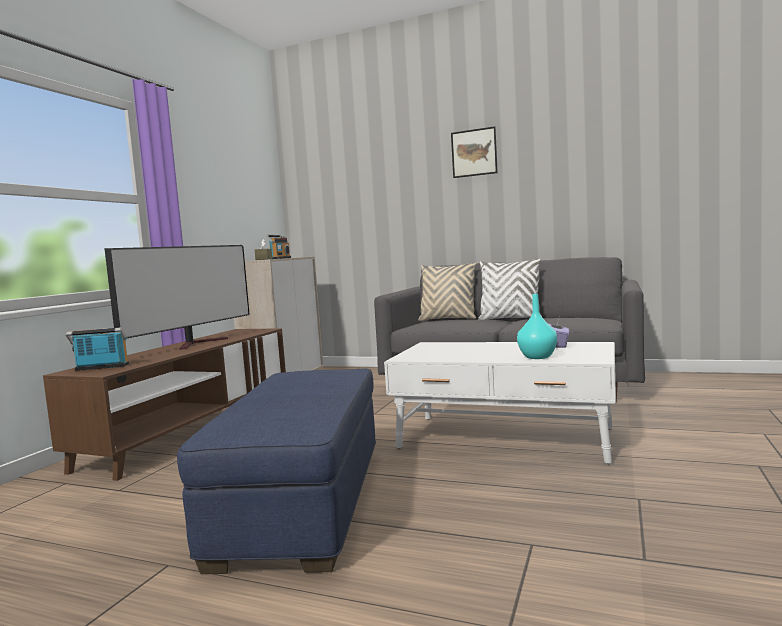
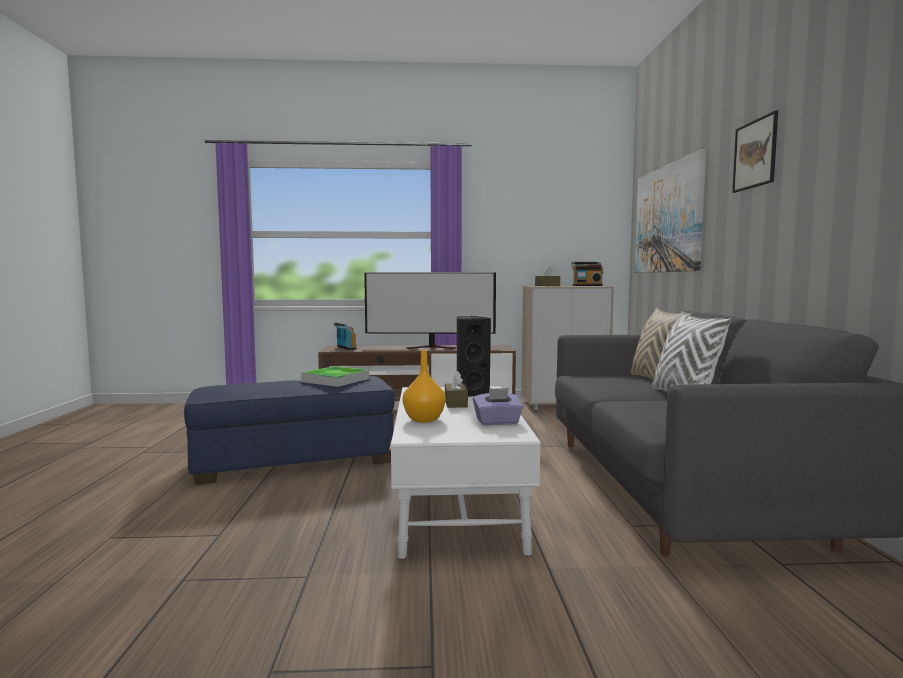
camera: 65 degrees right, 0 degrees up
(304, 378) = (335, 380): none -> tray
(357, 196) = (668, 219): none -> picture
(444, 347) = (471, 393): none -> black speaker
(480, 350) = (455, 403): none -> brown tissue box
(536, 357) = (424, 419): turquoise vase -> orange vase

